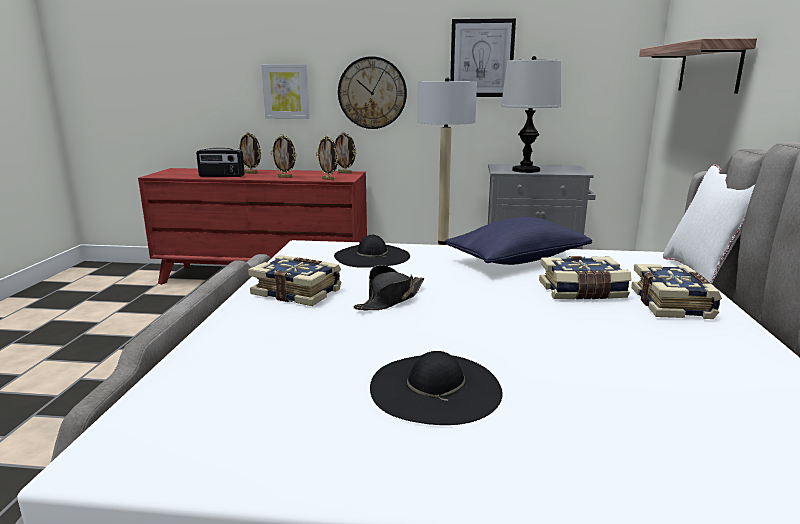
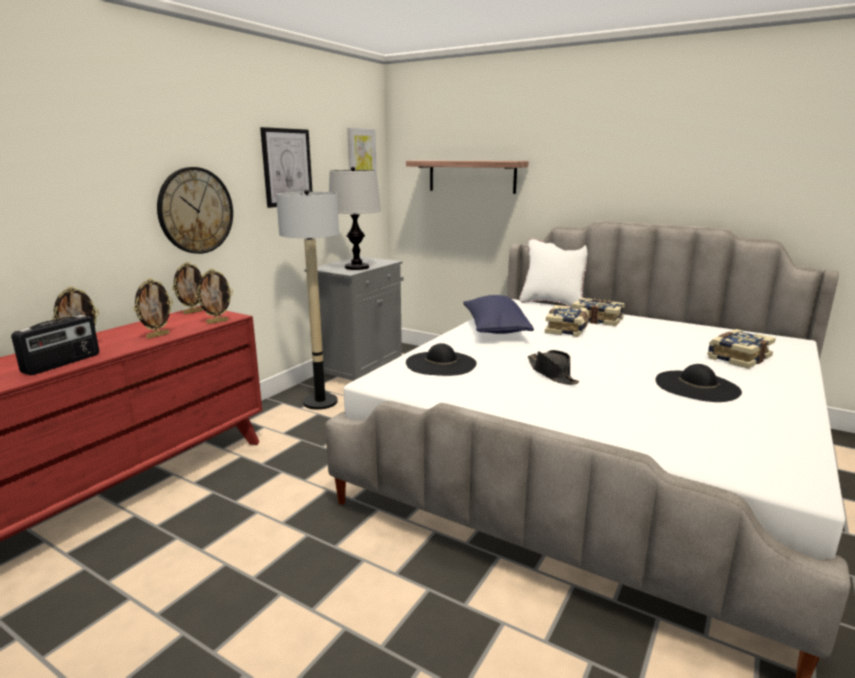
camera: 65 degrees left, 0 degrees up
(286, 91) = (85, 219): picture -> picture (361, 153)
(297, 292) = (514, 400): book -> book (737, 358)

